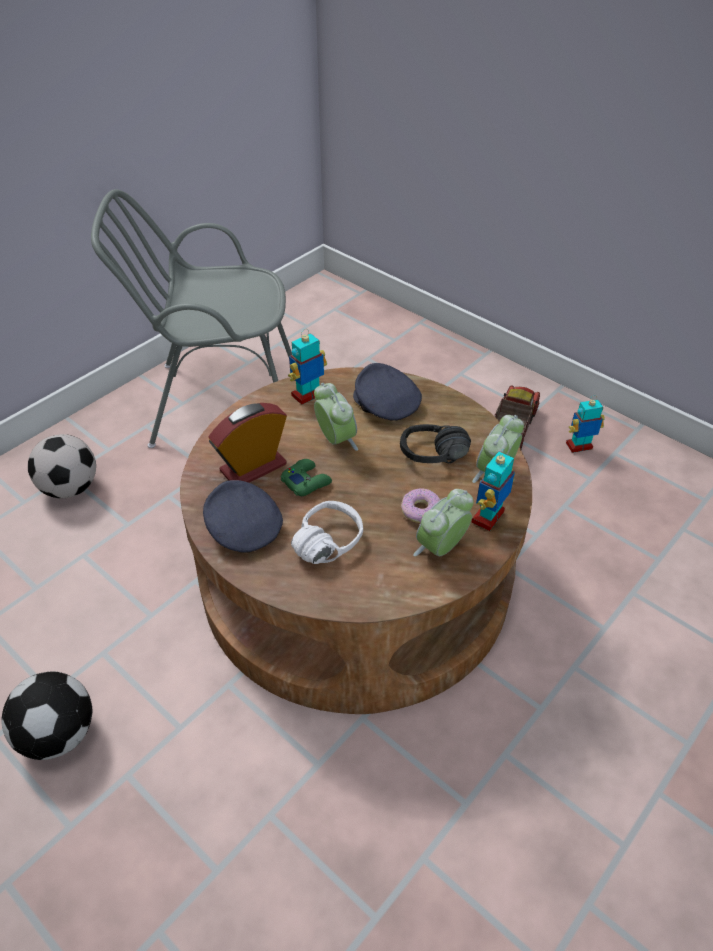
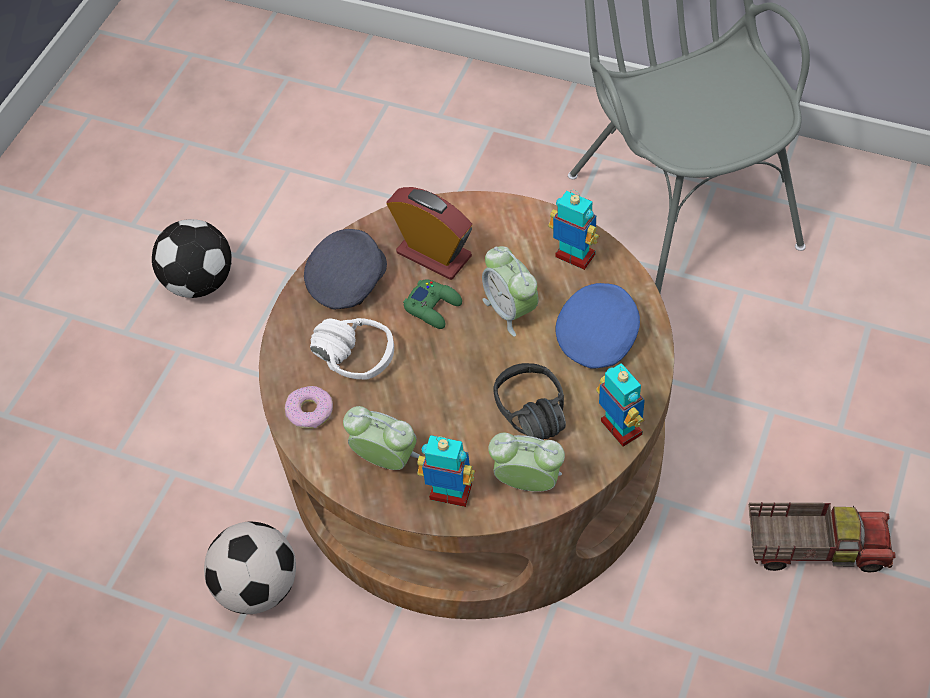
camera: 75 degrees right, 10 degrees up
(70, 488) = (475, 141): football -> football (258, 586)
(335, 440) = (511, 310): alarm clock -> alarm clock turned 105 degrees clockwise
(384, 404) = (598, 335): grey cap -> blue cap
(421, 510) = (434, 425): donut -> donut (310, 412)
(579, 446) = (832, 648): toy robot -> toy robot (620, 429)

